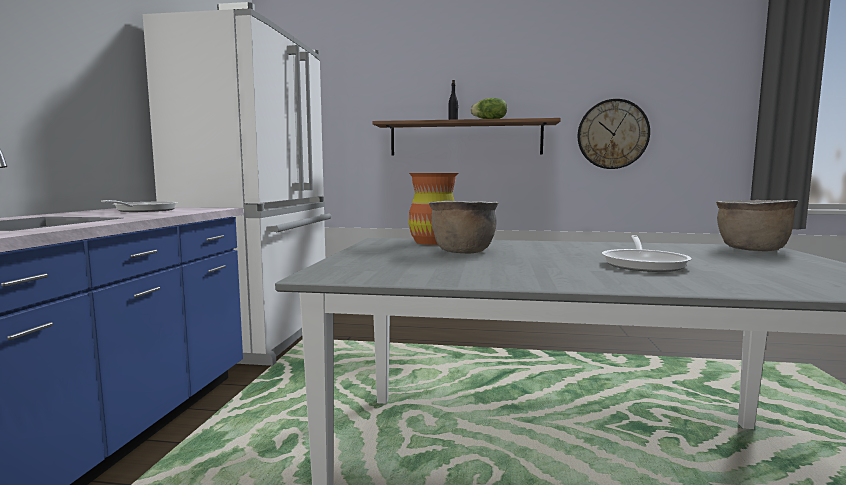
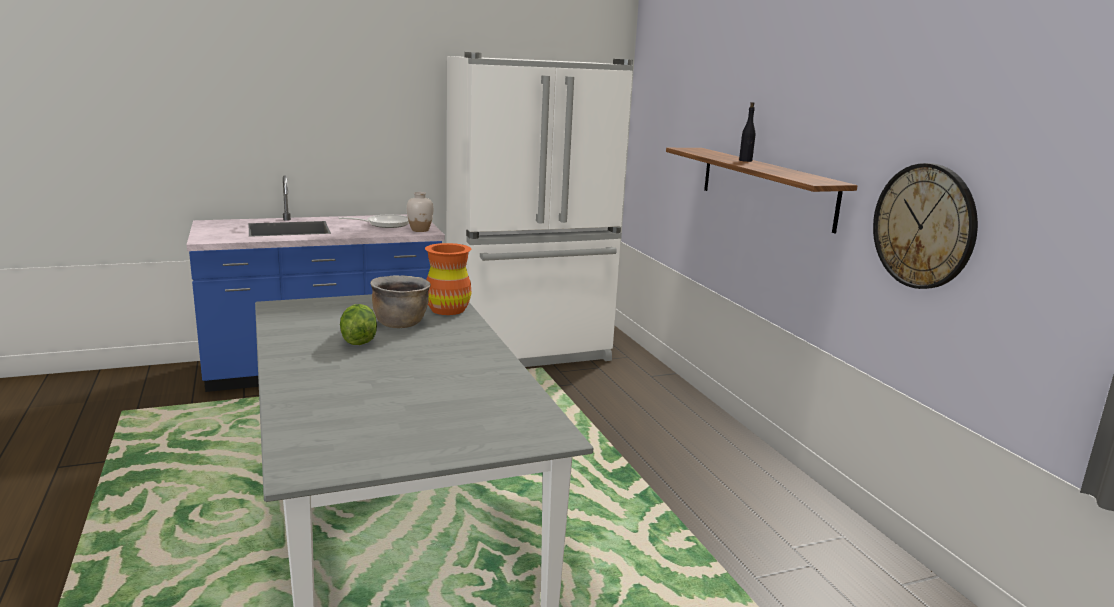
camera: 60 degrees right, 10 degrees up
(205, 208) = (420, 230): none -> white vase
(489, 119) = (763, 168): lettuce -> lettuce (358, 340)
(644, 264) = (381, 380): frying pan -> none
(751, 249) = (523, 428): brown cooking pot -> none

